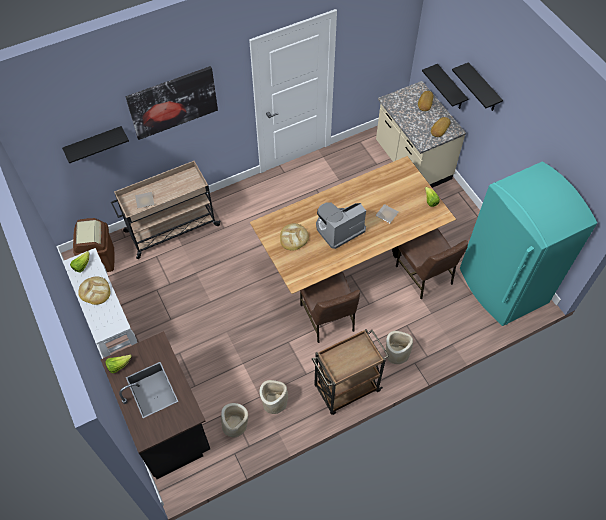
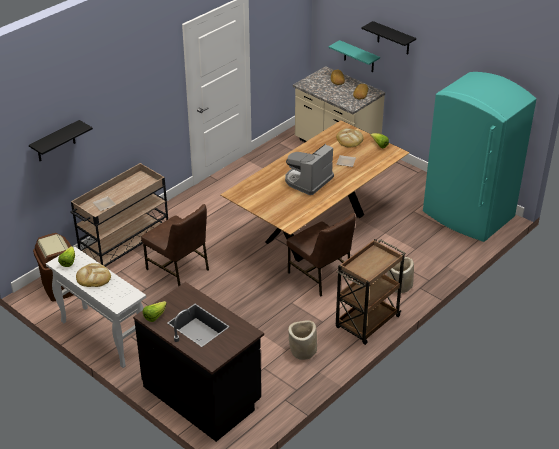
camera: 20 degrees left, 20 degrees down
(173, 102) = (122, 93): picture -> none
(235, 425) = (274, 378): beige planter -> none
(293, 237) = (269, 196): bread -> bread (349, 139)
(425, 275) = (394, 224): brown chair -> brown chair (178, 269)
(451, 88) = (359, 57): black shelf -> turquoise shelf

